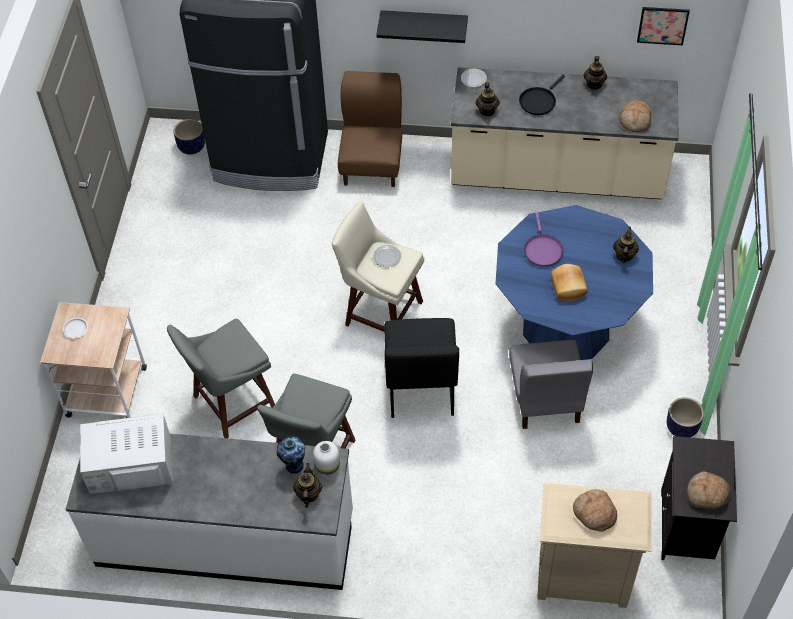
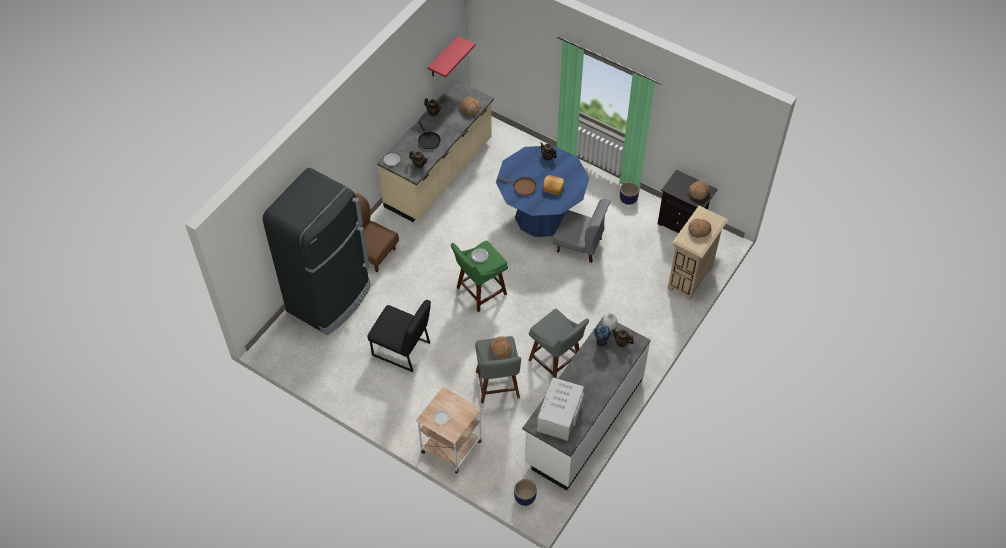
camera: 65 degrees left, 0 degrees up
(191, 147) = (290, 337): planter -> planter (524, 498)
(235, 352) = (500, 349): none -> bread
(380, 311) = (479, 292): beige stool -> green stool
(420, 387) = (540, 295): black chair -> black chair (402, 350)
(424, 24) = (358, 154): black shelf -> none
(542, 250) = (523, 187): purple frying pan -> brown frying pan
(662, 25) = (443, 57): picture -> red shelf

